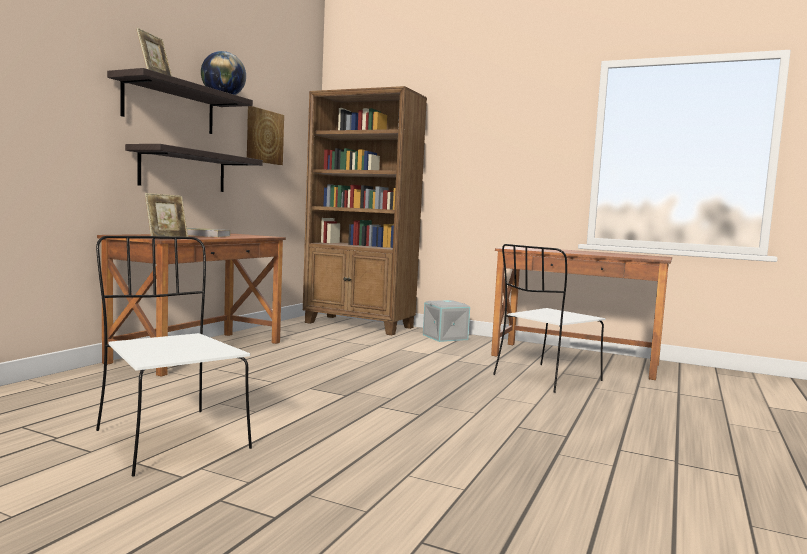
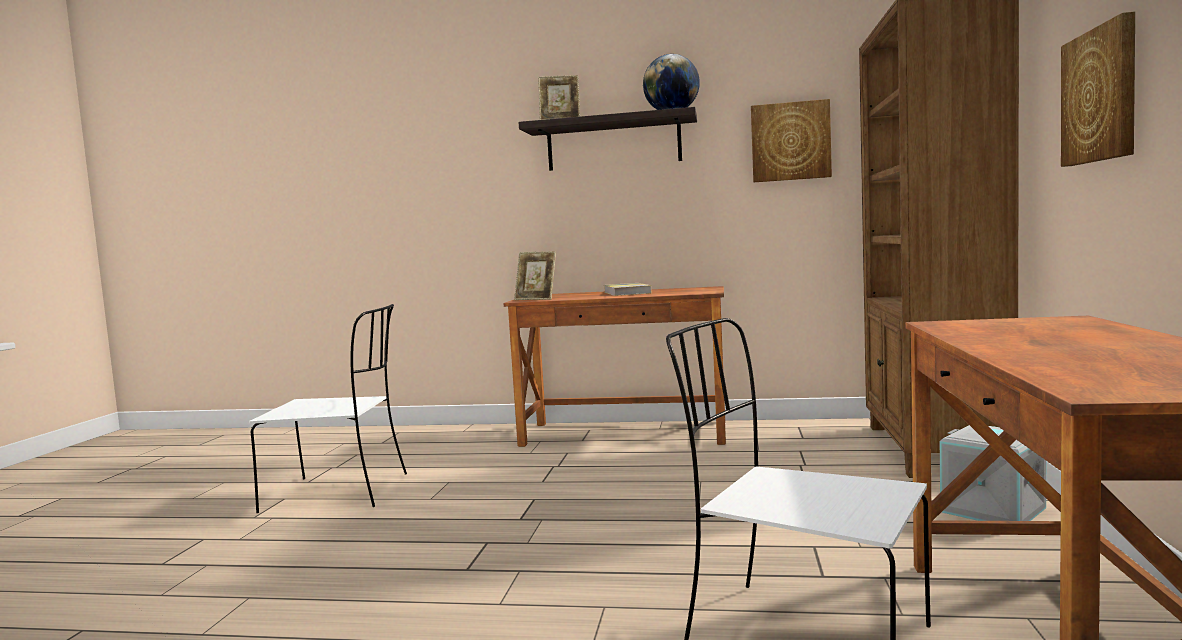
camera: 75 degrees right, 0 degrees up
(170, 439) = (340, 493): white chair -> white chair turned 60 degrees clockwise
(183, 170) = (639, 214): shelf -> none
(488, 161) = (1101, 95): none -> picture

